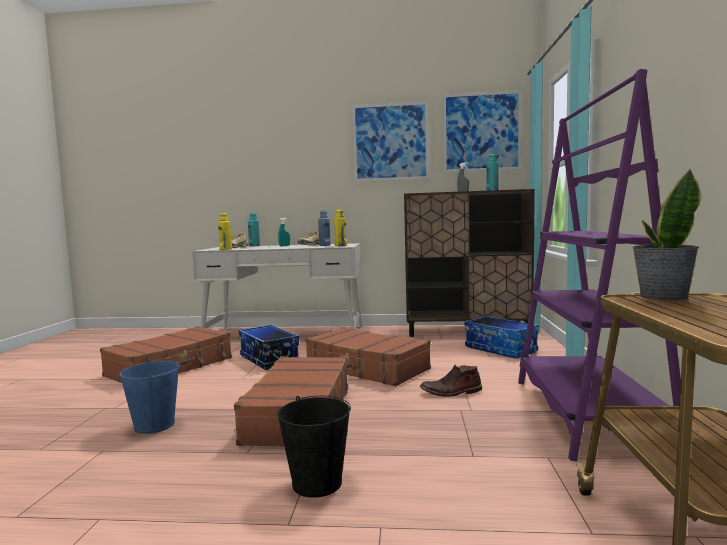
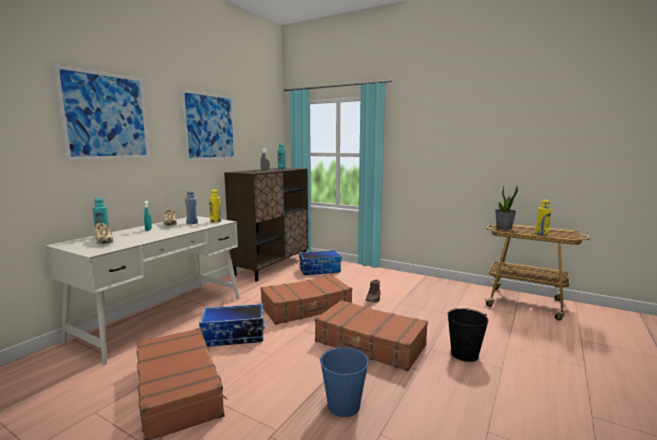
camera: 65 degrees left, 5 degrees up
(226, 249) = (124, 246): yellow bottle -> yellow bottle (541, 234)
(481, 132) = (260, 125): picture -> picture (106, 116)
(587, 414) = (422, 283): purple bookcase -> none

